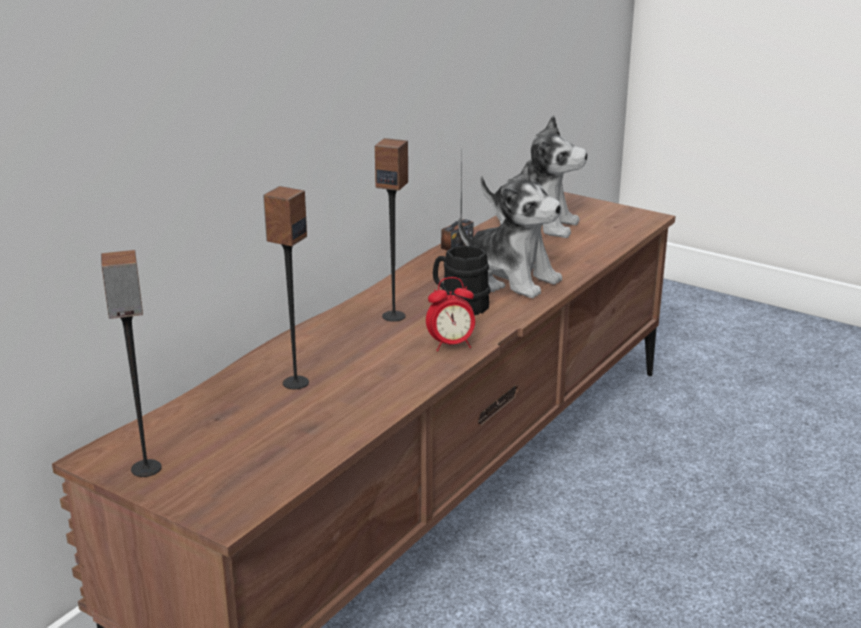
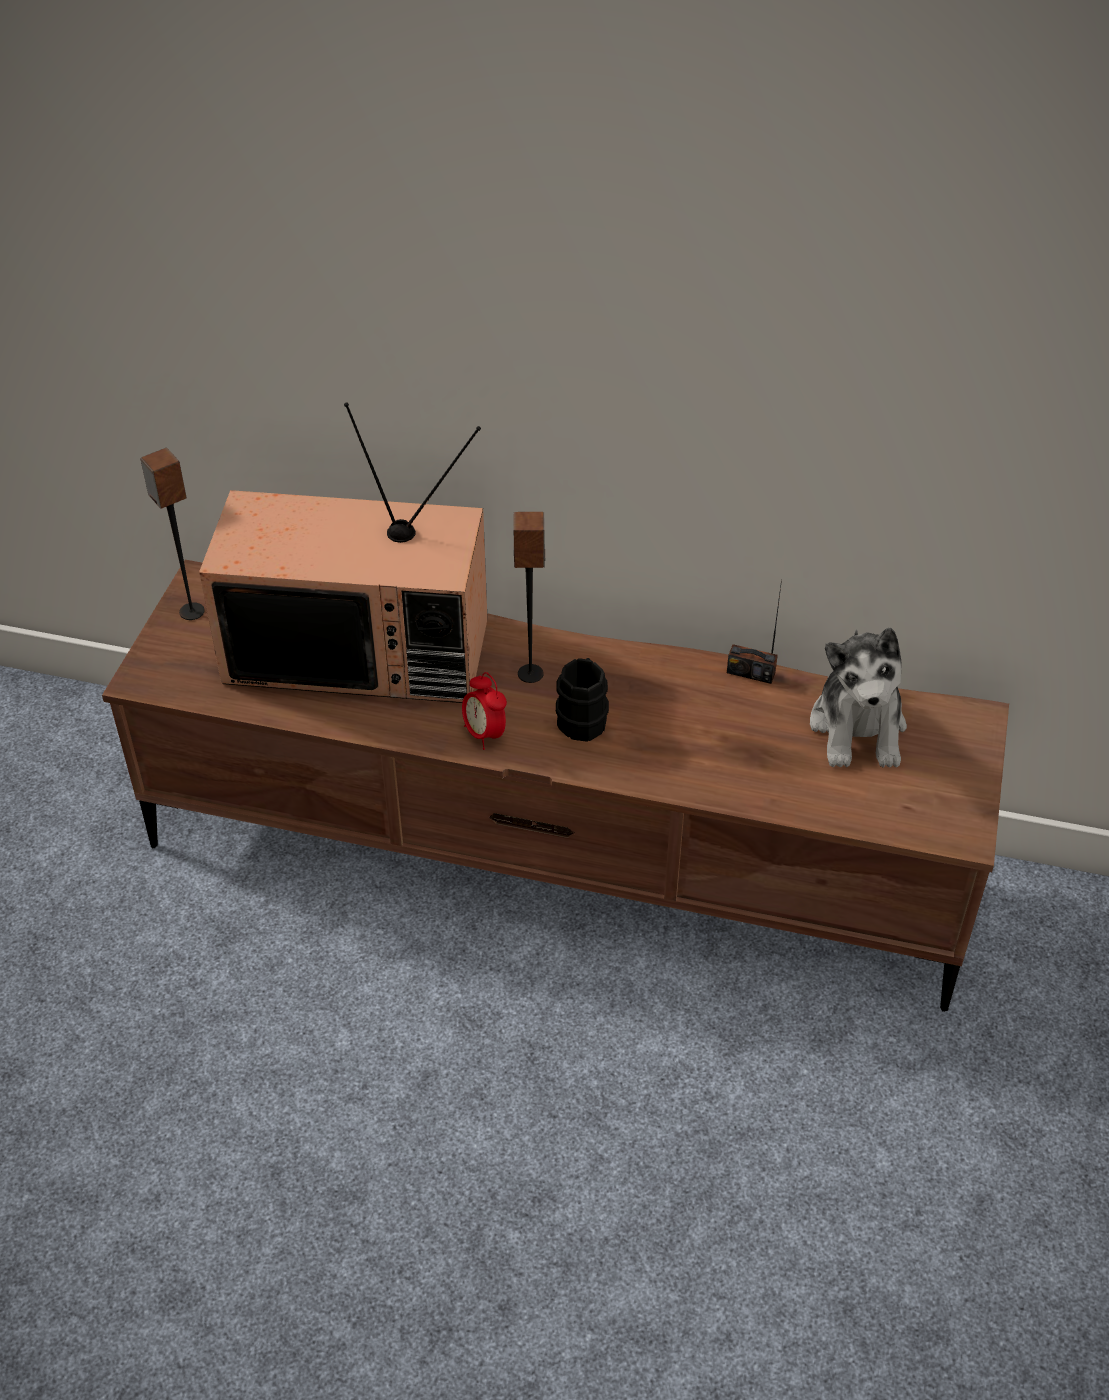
camera: 70 degrees right, 20 degrees up
(295, 382) = (361, 648): speaker -> television
(510, 279) = (676, 742): plush toy -> none

